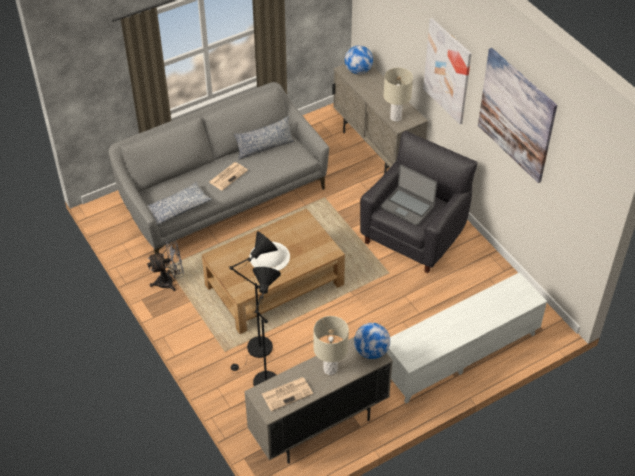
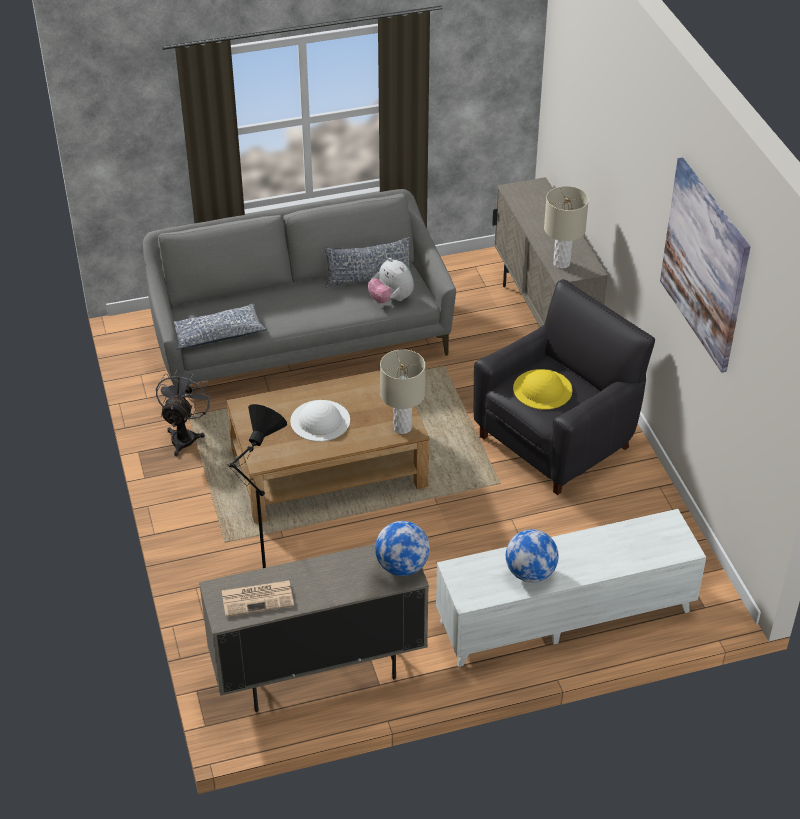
camera: 15 degrees right, 5 degrees down
(169, 281) = (185, 436): grey fan -> grey fan turned 75 degrees counterclockwise
(228, 176) = (303, 305): newspaper -> none
(256, 351) = (269, 551): black floor lamp -> none
(285, 160) = (391, 299): none -> plush toy
(330, 369) = (332, 578): beige table lamp -> beige table lamp (402, 427)
(358, 71) = (531, 194): globe -> globe (530, 573)
(407, 207) = (542, 389): laptop -> yellow hat
(448, 71) = (634, 196): picture -> none

